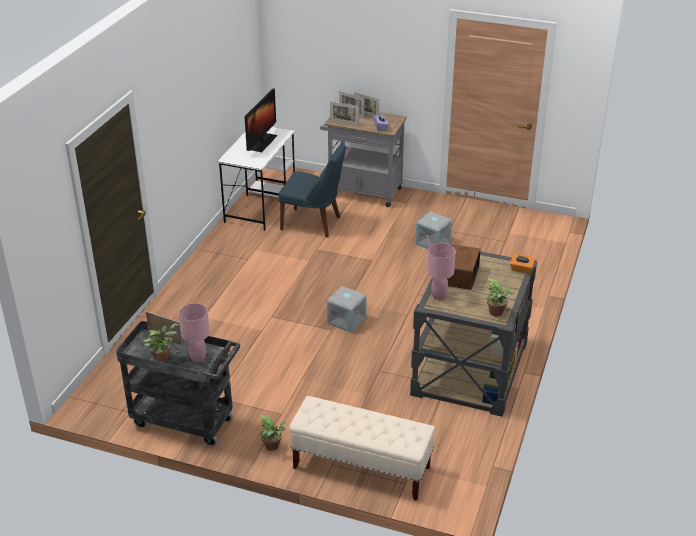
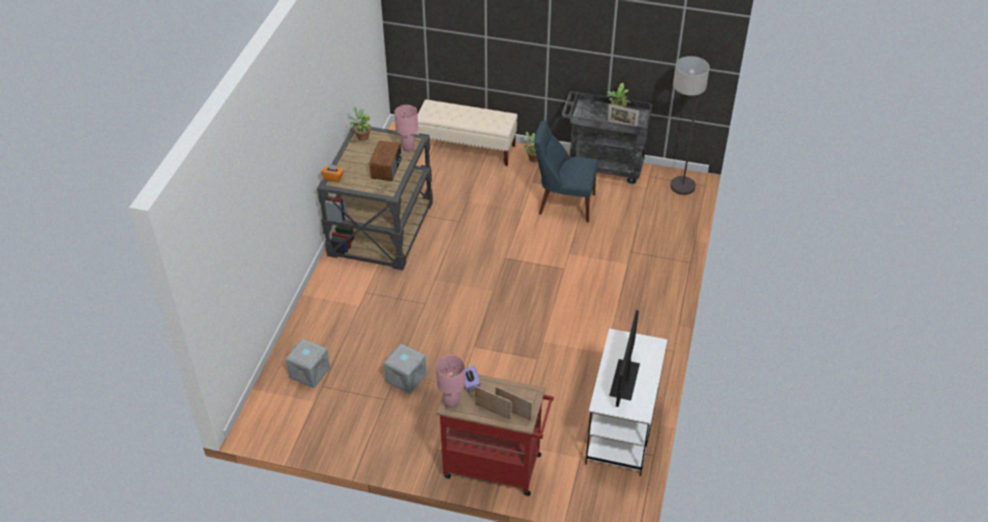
camera: 175 degrees right, 10 degrees up
(105, 393) = (676, 189): none -> grey floor lamp
(198, 358) = (591, 113): pink table lamp -> pink table lamp (451, 402)
(313, 224) = (548, 400): blue chair -> blue chair (564, 204)
(344, 123) = (520, 389): picture frame -> none
(347, 320) = (492, 269): grey storage box -> grey storage box (309, 373)
(362, 192) = (495, 467): grey cart -> red cart

